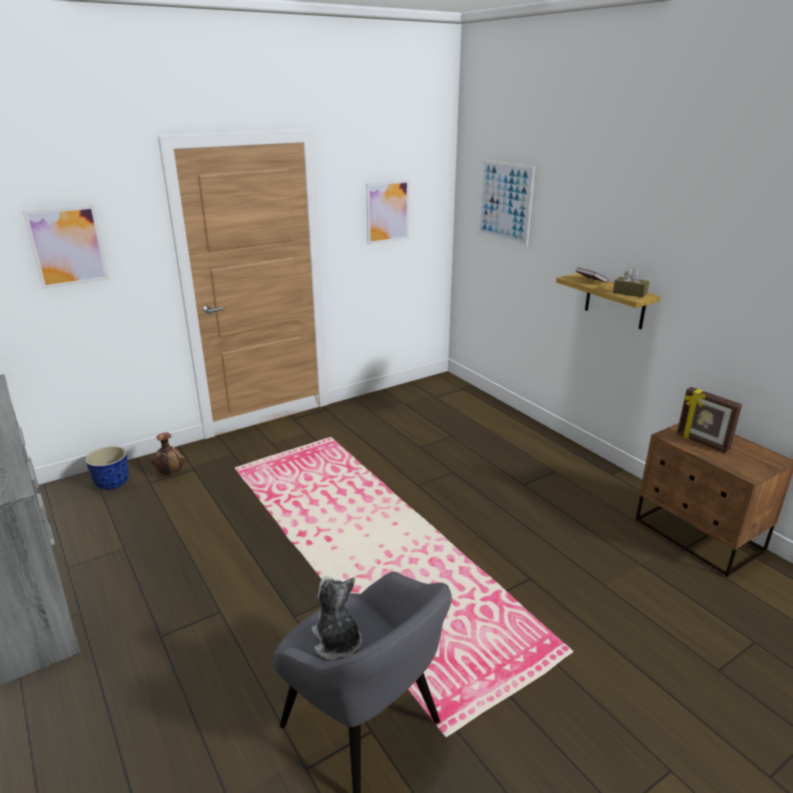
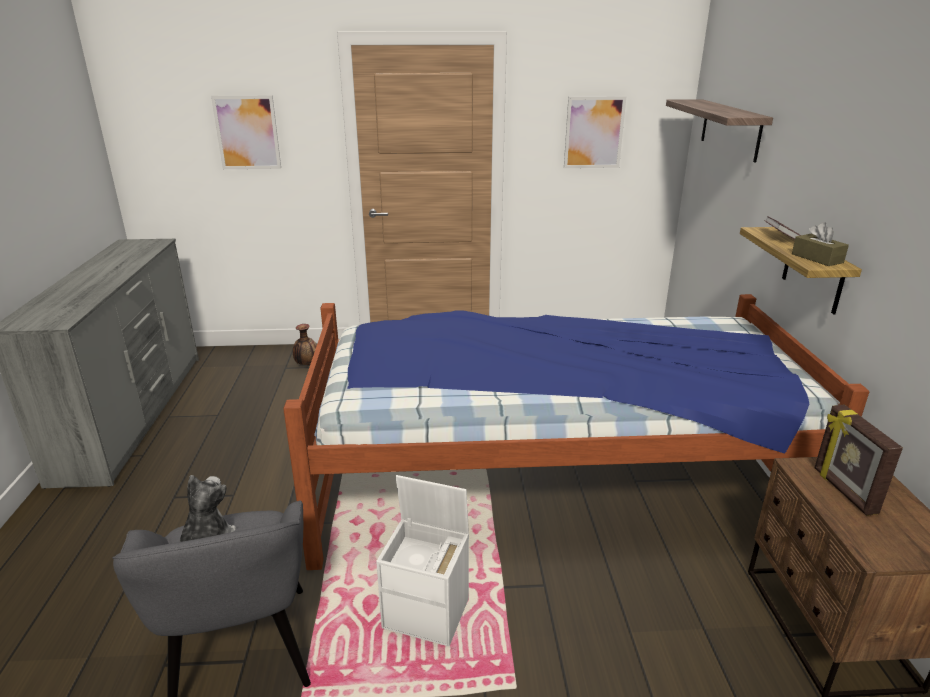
camera: 30 degrees right, 0 degrees up
(113, 484) = (258, 361): planter -> none
(468, 507) = (547, 484): none -> bed
(473, 631) = (428, 613): none -> white storage box
(505, 202) = (730, 129): picture -> shelf

